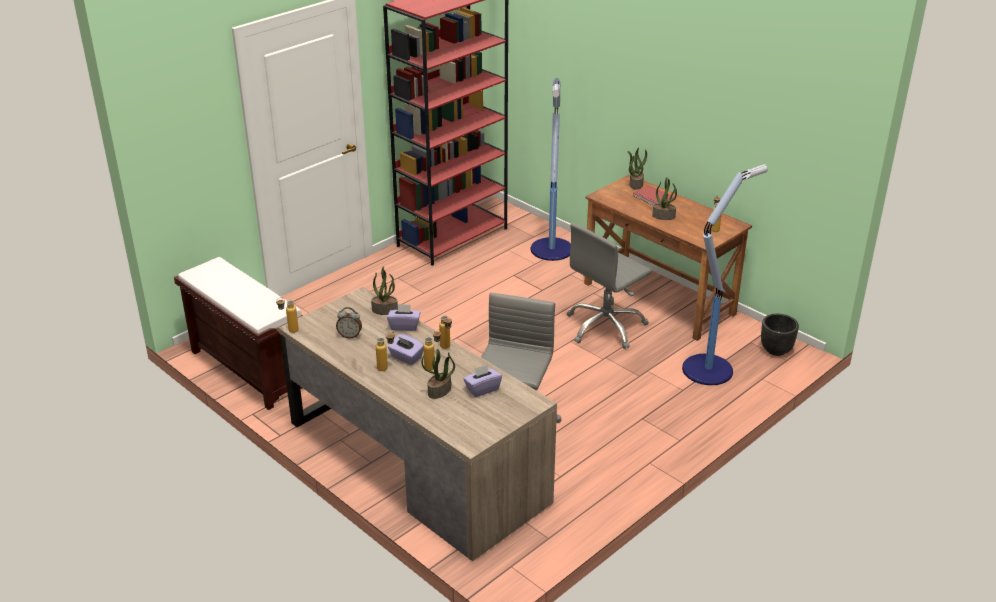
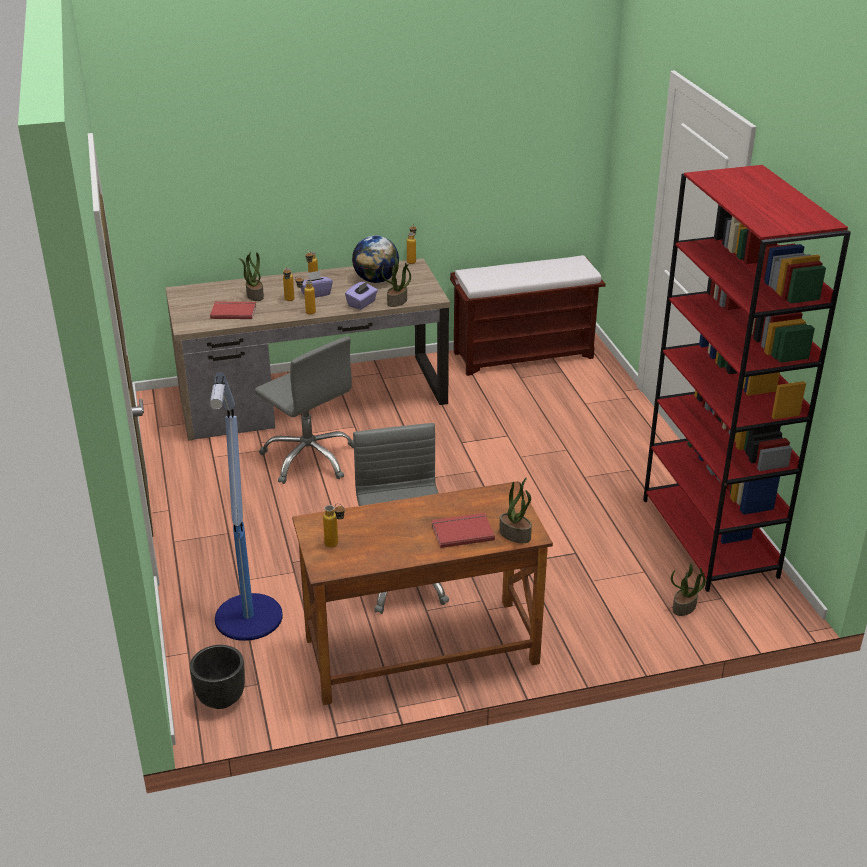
camera: 120 degrees right, 0 degrees up
(350, 335) = (376, 280): alarm clock -> globe
(482, 389) = (233, 311): purple tissue box -> red book
(552, 250) = (617, 609): floor lamp -> none
(664, 216) = (406, 519): potted plant -> potted plant (684, 607)

